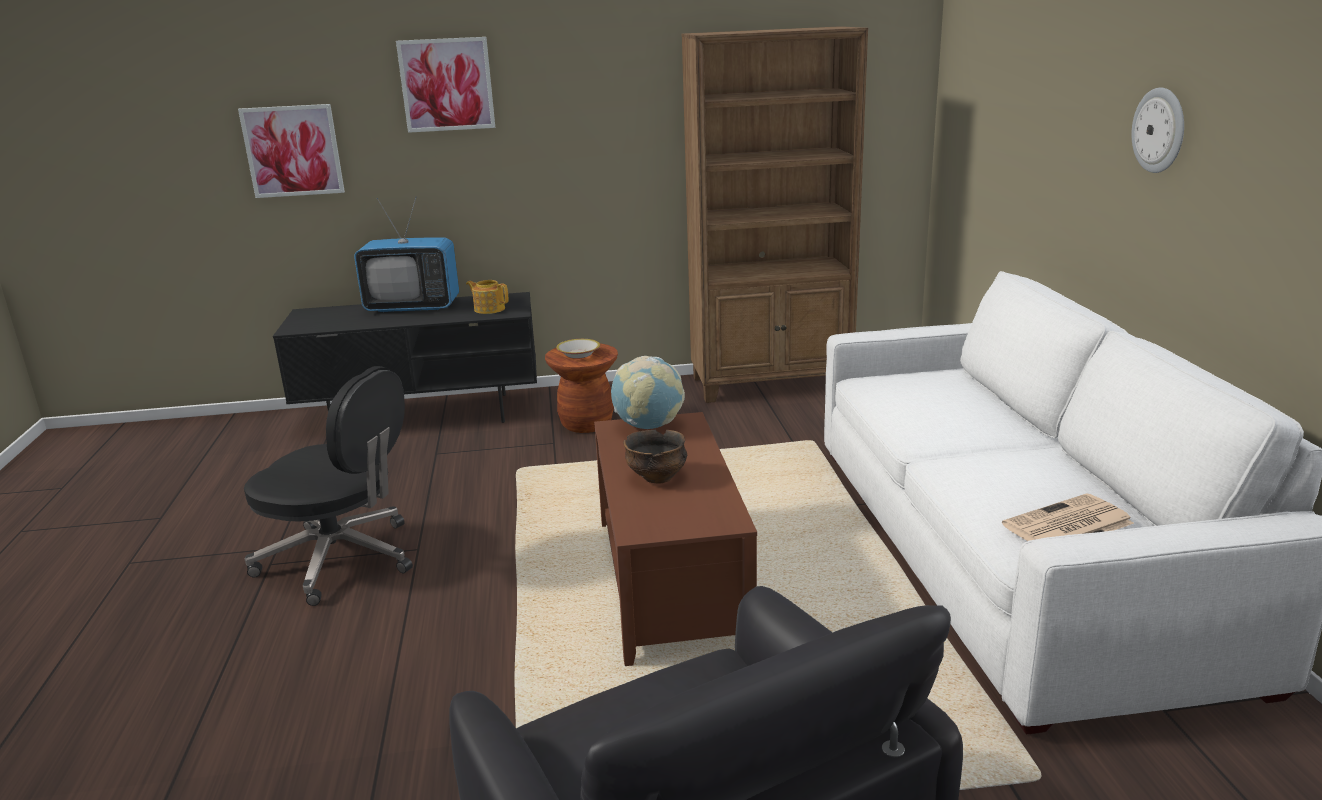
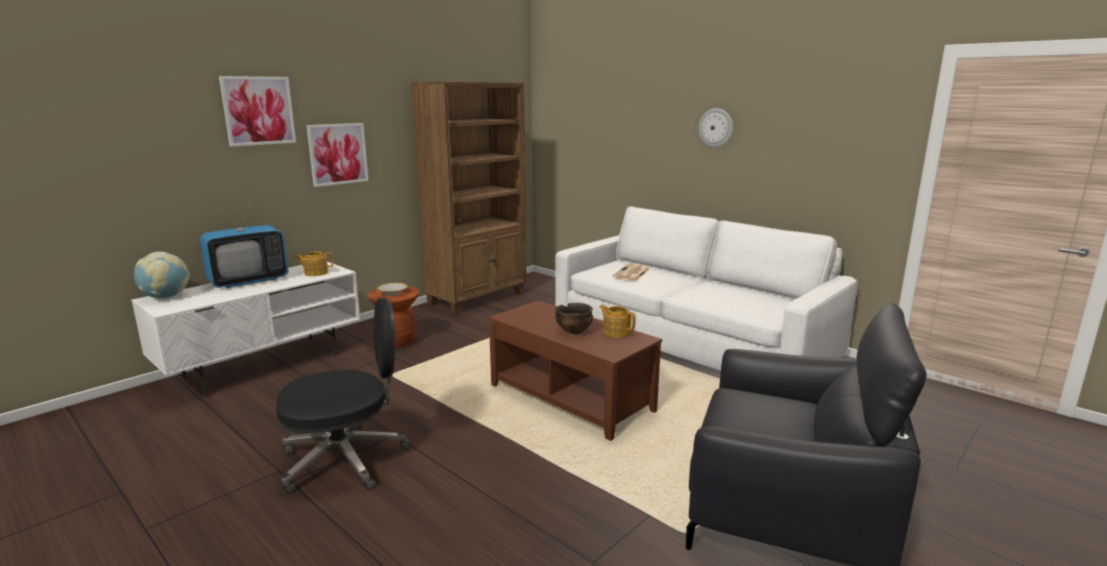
camera: 40 degrees left, 5 degrees down
(293, 151) = (128, 163): picture -> picture (338, 154)
(424, 414) = (264, 364): black tv stand -> white tv stand
(648, 426) = (523, 312): globe -> globe (166, 297)
(711, 497) = (616, 332): none -> teapot
(1067, 525) = (765, 304): newspaper -> newspaper (632, 273)

